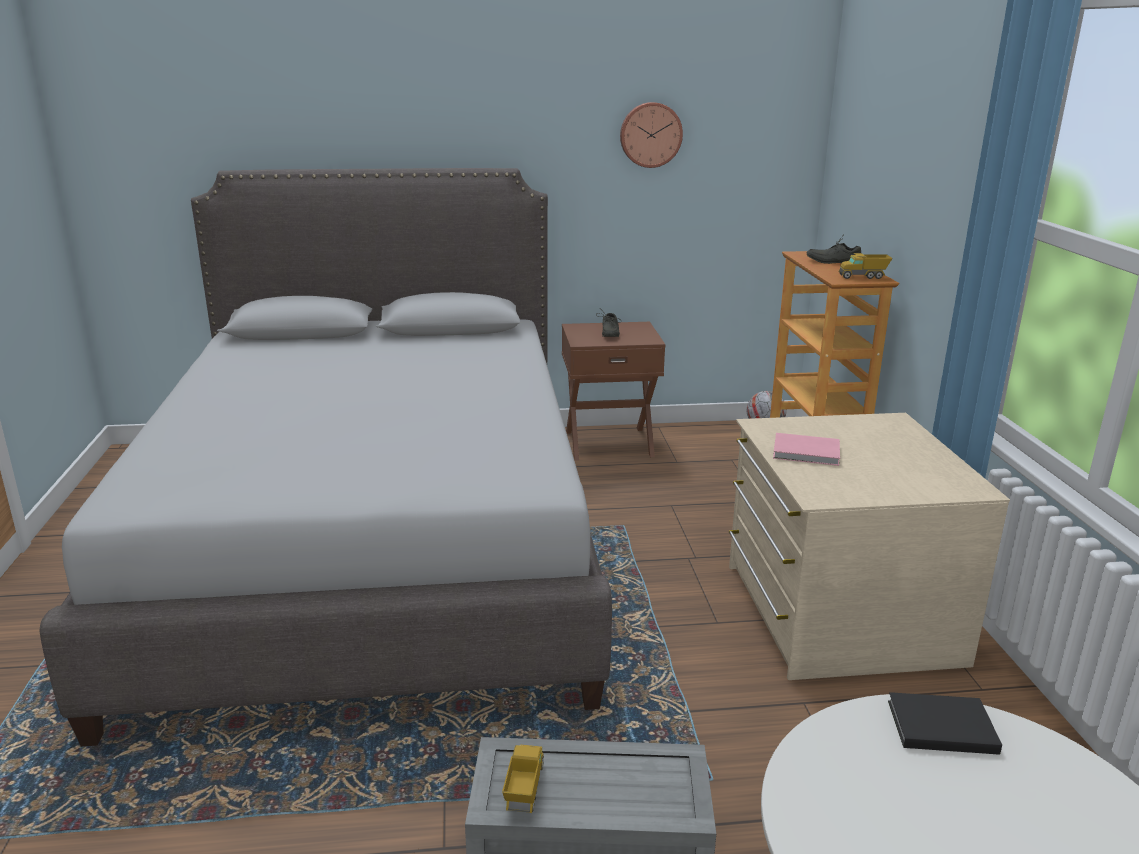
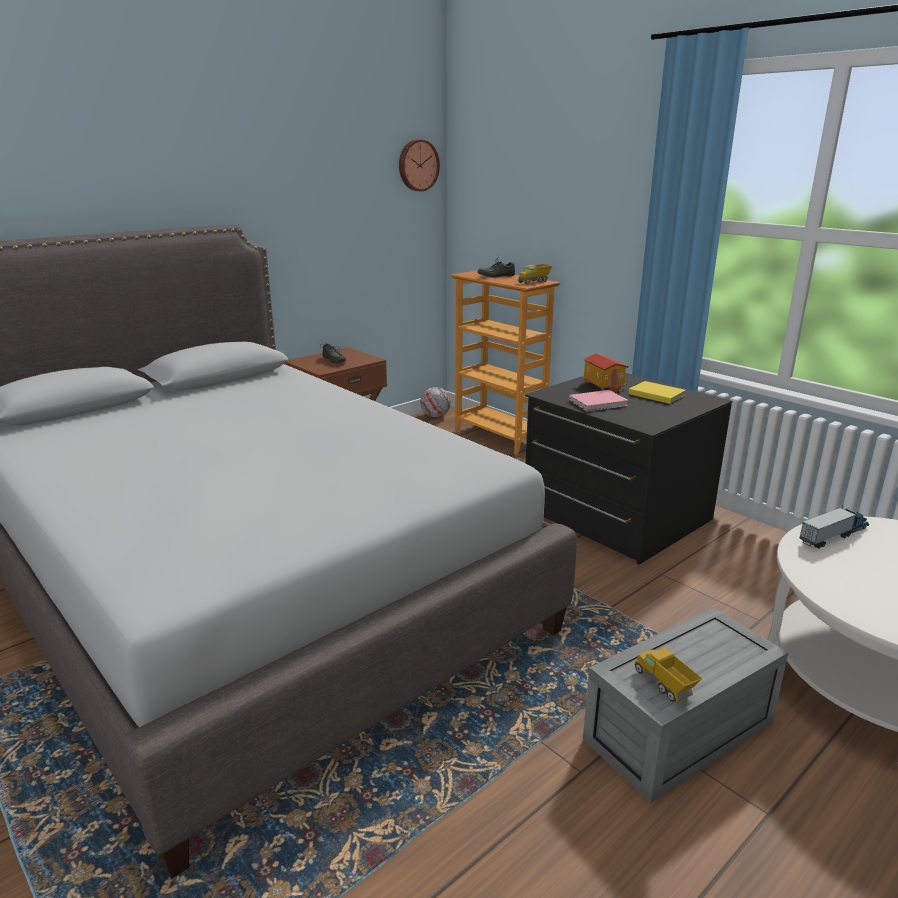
camera: 35 degrees left, 0 degrees up
(650, 134) = (331, 190): wall clock -> wall clock (417, 165)
(836, 613) = (615, 515): beige dresser -> black dresser
(855, 433) = (604, 385): none -> toy house
(907, 461) = (655, 394): none -> yellow book
(938, 725) = (834, 535): black book -> toy truck

